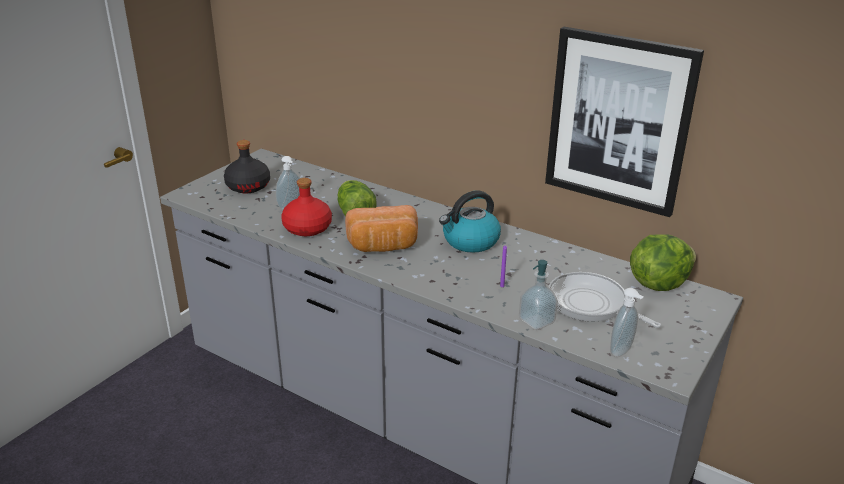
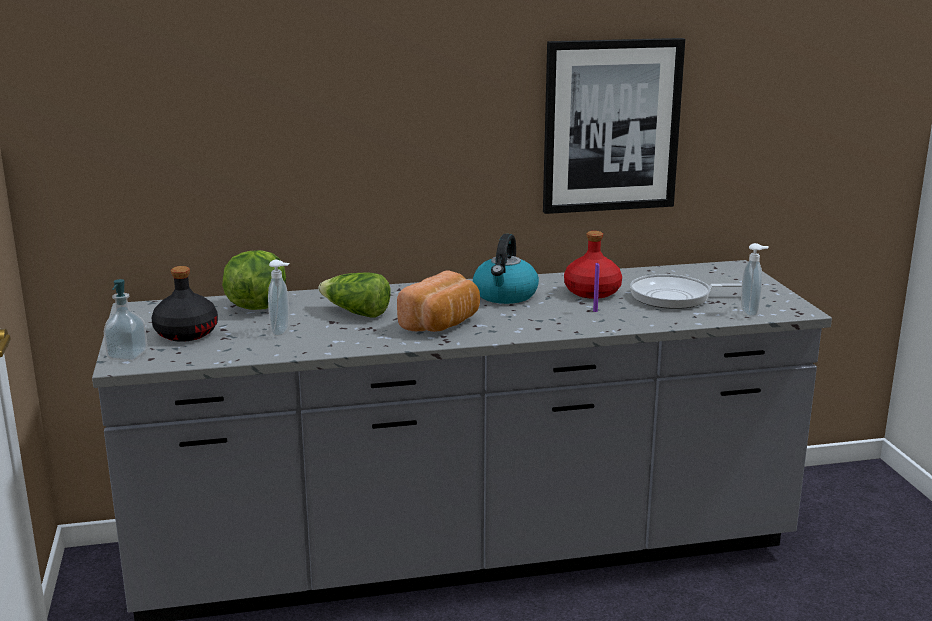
camera: 45 degrees left, 10 degrees down
(308, 228) = (340, 338): red bottle -> red bottle (593, 292)
(536, 321) = (666, 319): soap dispenser -> soap dispenser (127, 355)
(657, 283) = (686, 271): lettuce -> lettuce (256, 306)

